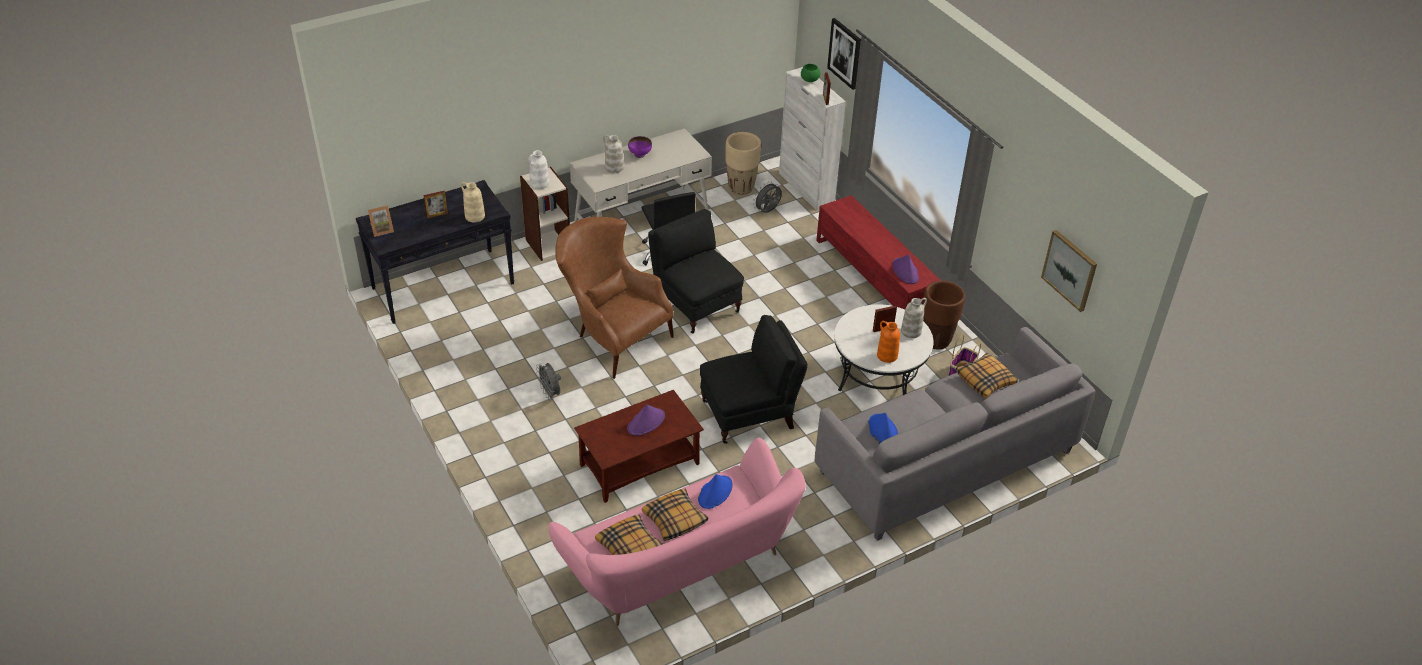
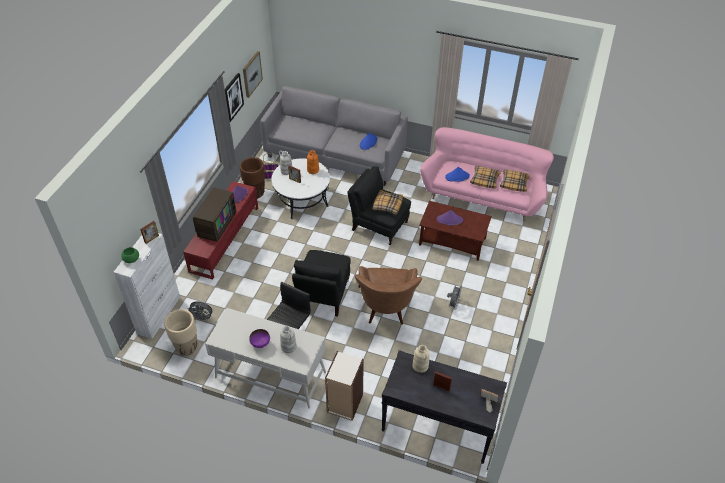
camera: 130 degrees left, 5 degrees up
(539, 184) = (349, 367): white vase -> none
(845, 53) = (127, 211): picture -> picture (233, 97)
(872, 234) = (216, 223): none -> television
(985, 380) = (300, 130): pillow -> pillow (387, 205)

